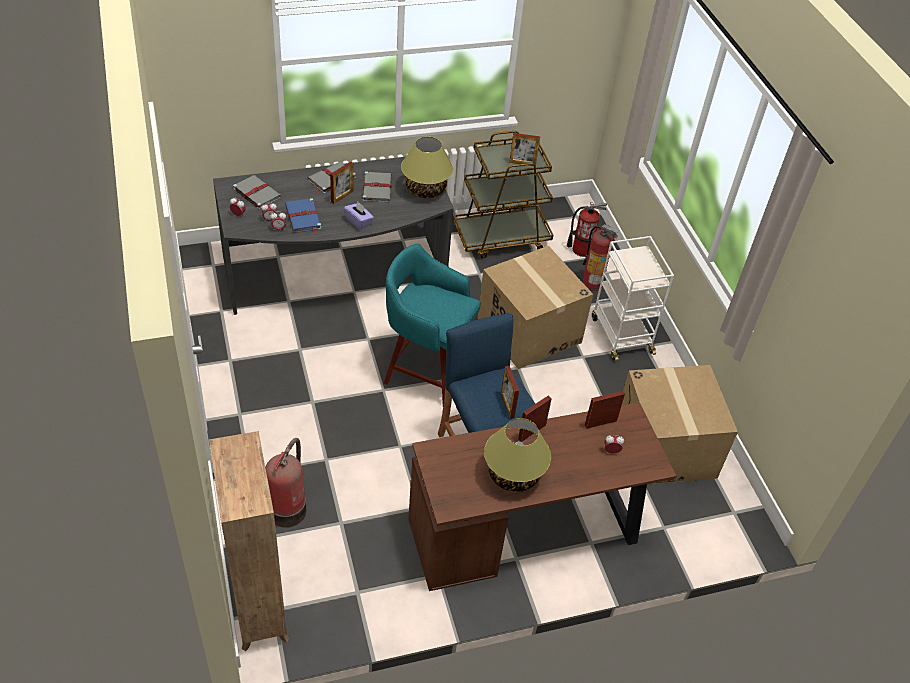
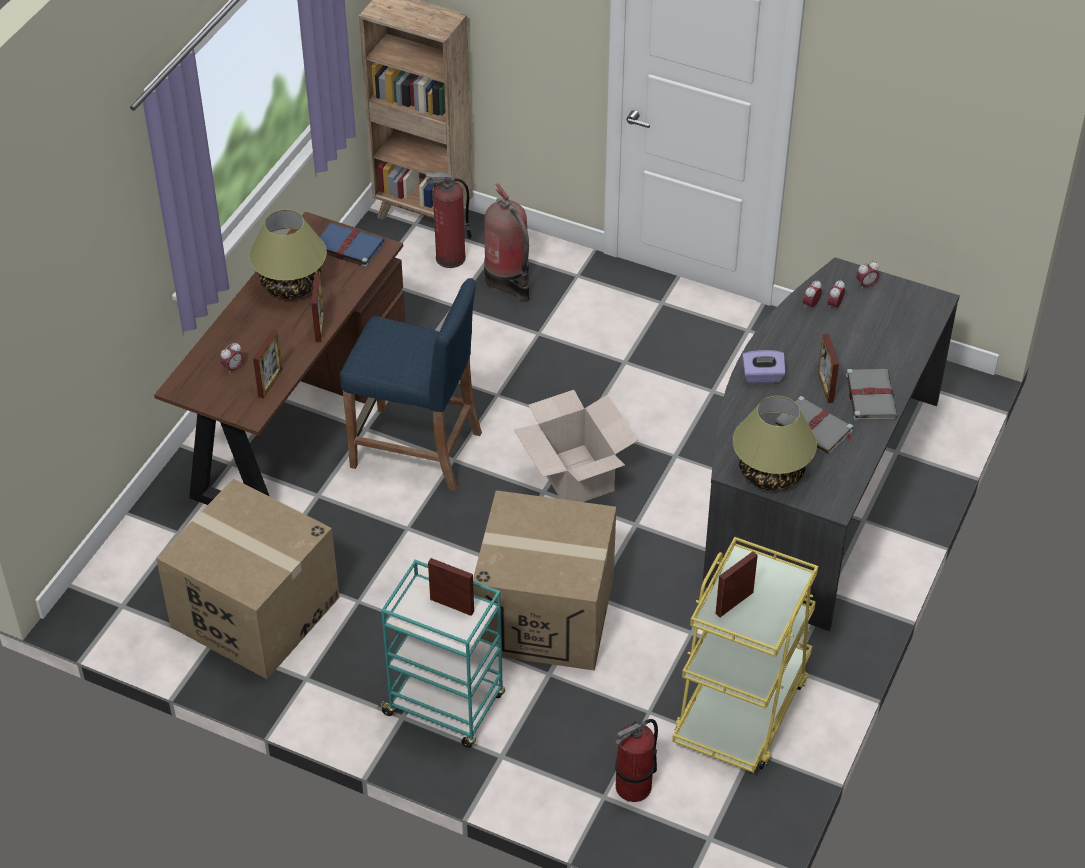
camera: 135 degrees right, 0 degrees up
(256, 193) = (897, 317): grey book -> none
(303, 217) = (813, 334): blue book -> blue book (347, 246)
(426, 371) = (576, 476): turquoise stool -> cardboard box
(501, 237) = (741, 708): brown cart -> yellow cart
(507, 405) = (378, 350): picture frame -> picture frame (452, 605)
(592, 283) = (559, 746): fire extinguisher -> fire extinguisher (450, 258)
(621, 334) = (445, 706): white cart -> turquoise cart

